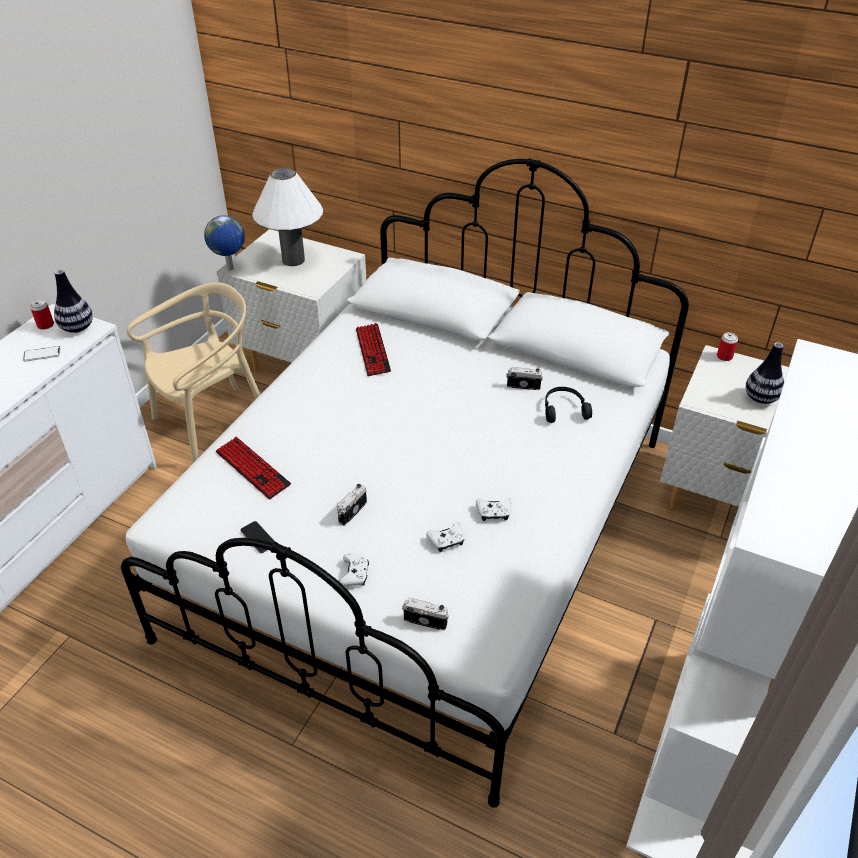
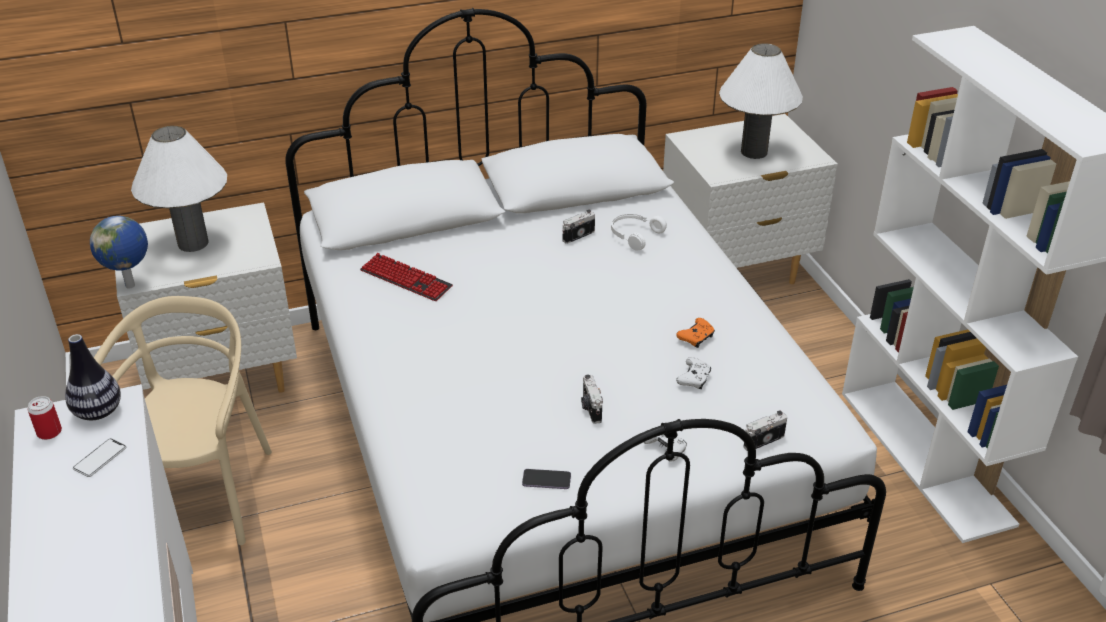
camera: 45 degrees left, 5 degrees down
(252, 469) = (452, 435): keyboard -> none
(494, 513) = (696, 338): white game controller -> orange game controller
(564, 409) = (634, 235): black headphones -> white headphones
(724, 357) = (690, 135): can -> none
(760, 398) = (754, 152): vase -> white table lamp

